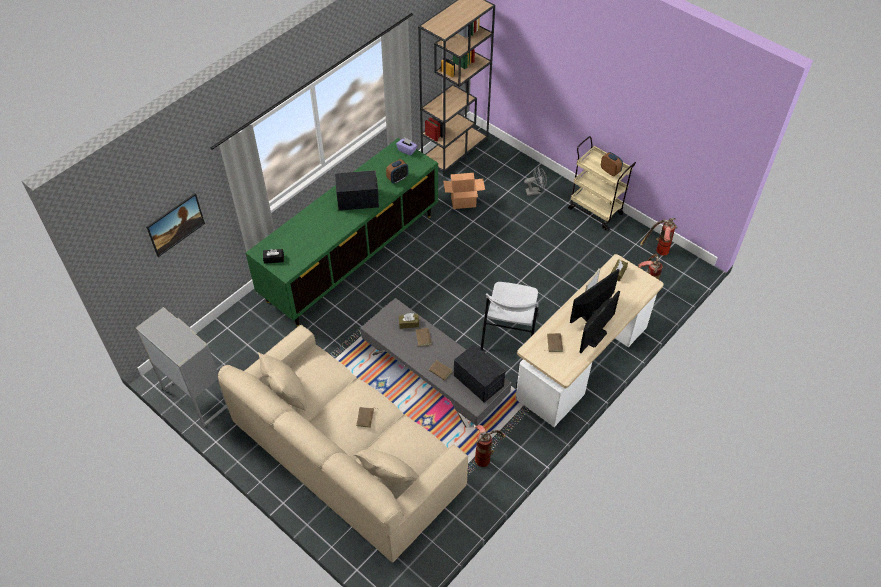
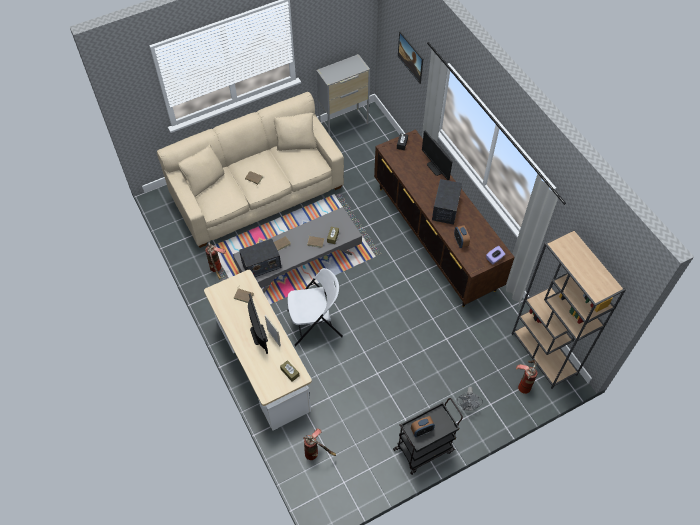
camera: 110 degrees right, 5 degrees up
(351, 257) = (435, 238): green cabinet -> brown cabinet
(463, 202) = (473, 339): cardboard box -> none
(509, 332) = (314, 323): white chair -> white chair turned 135 degrees clockwise
(594, 336) = (236, 326): monitor -> monitor (436, 167)
(595, 211) = (423, 450): beige cart -> black cart
(657, 252) = (352, 485): fire extinguisher -> fire extinguisher (523, 383)

